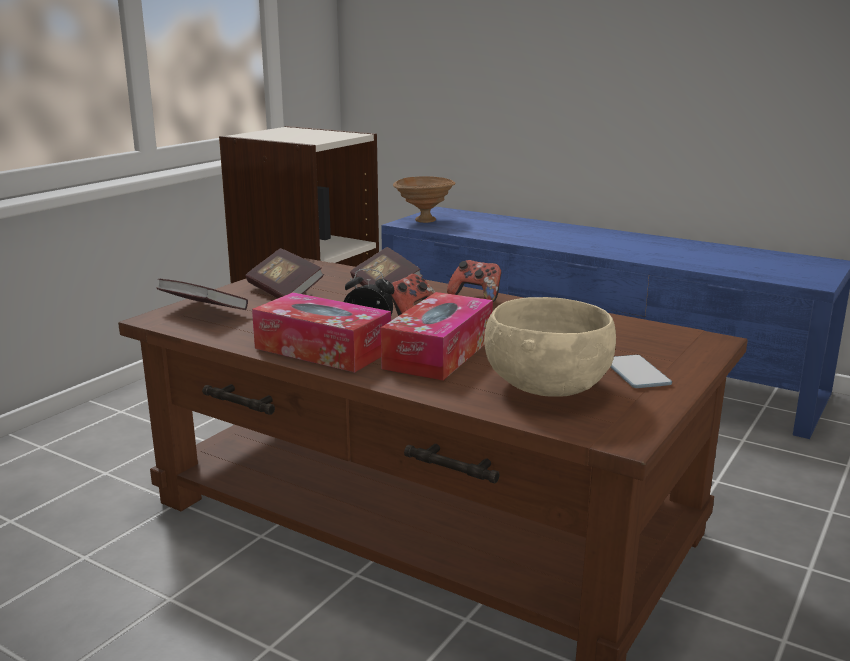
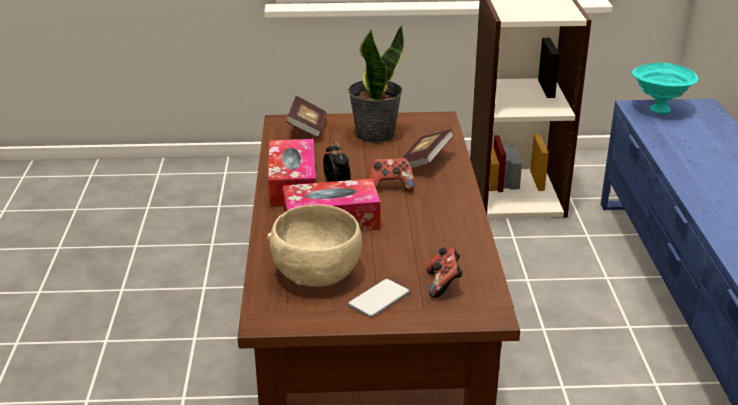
camera: 55 degrees right, 10 degrees up
(285, 292) = (374, 134): book -> potted plant
(424, 220) = (658, 110): brown bowl -> turquoise bowl
(476, 297) = (459, 196): game controller -> game controller (443, 285)

